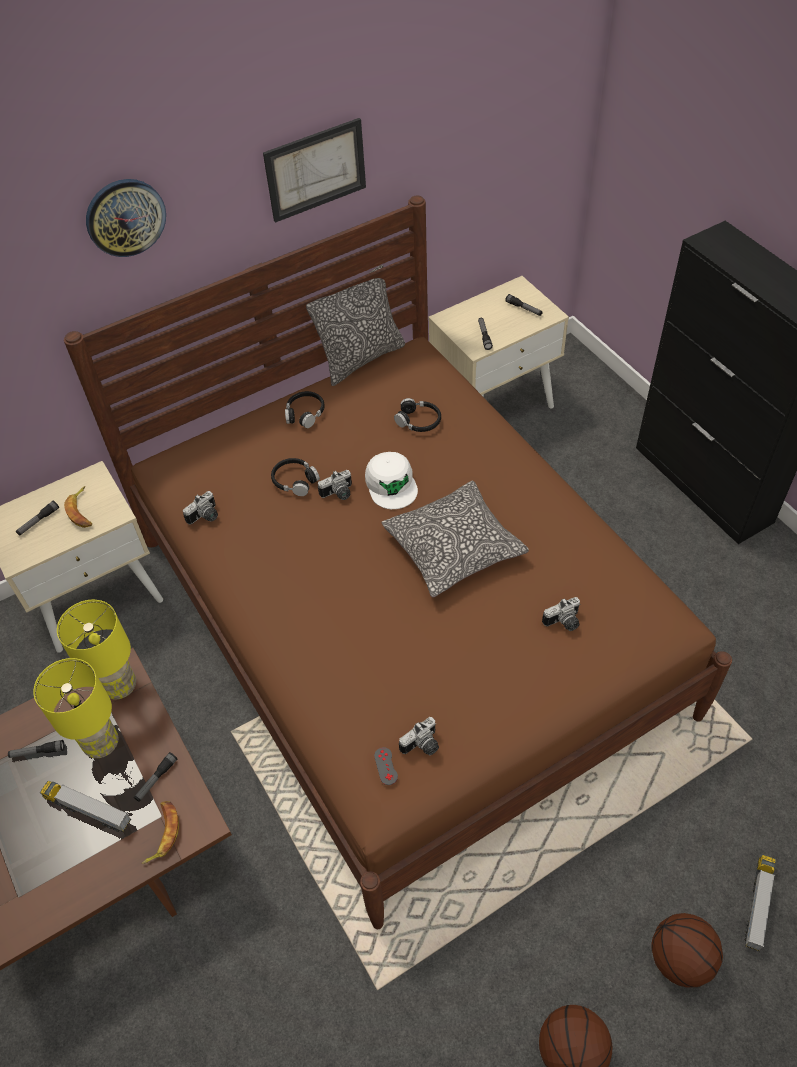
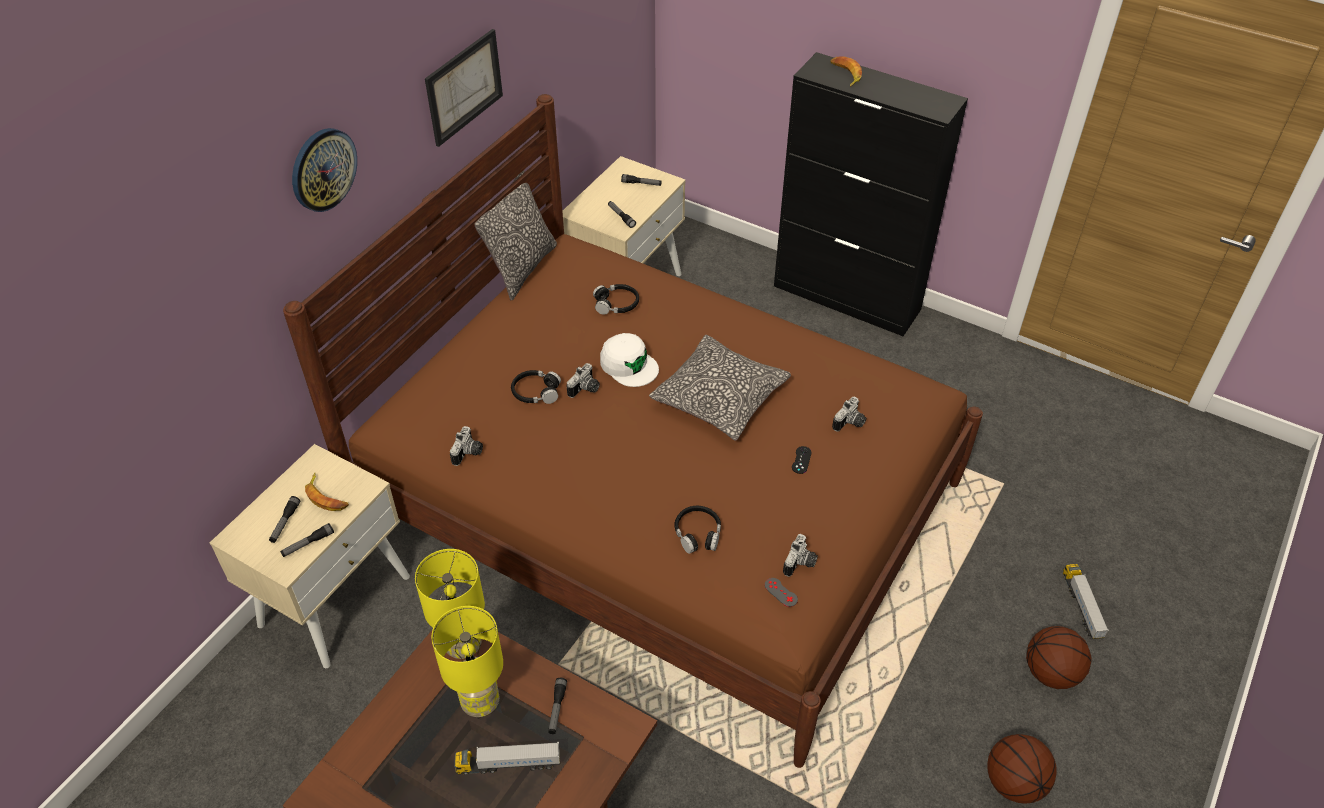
camera: 30 degrees left, 5 degrees down
(37, 752) = (418, 737): flashlight -> flashlight (308, 544)
(162, 833) = (595, 750): banana -> banana (845, 74)
(305, 413) = (503, 332): black headphones -> black headphones (698, 534)
(491, 641) = (801, 460): none -> black game controller

